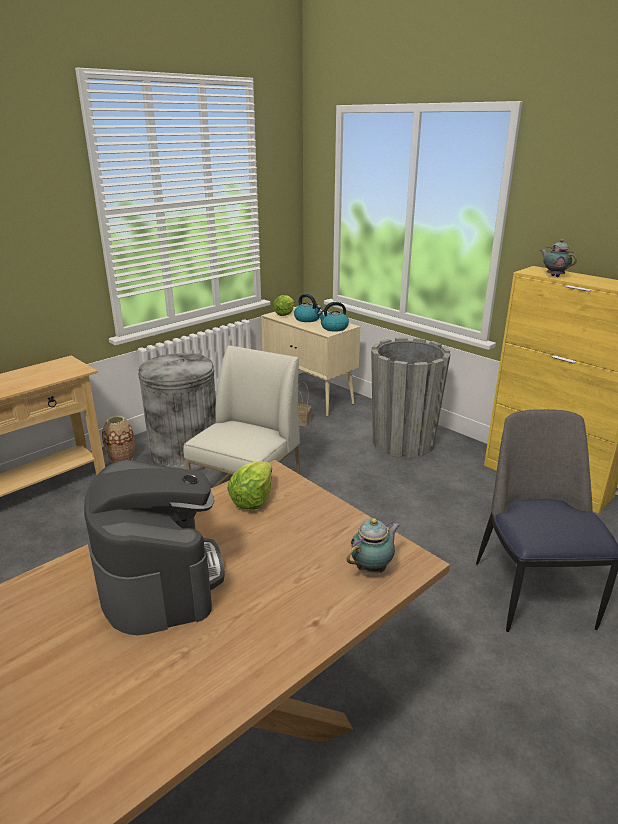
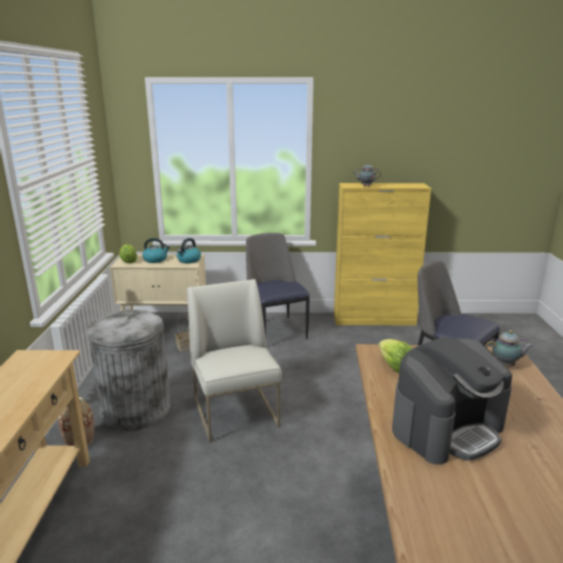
camera: 45 degrees left, 5 degrees down
(159, 576) = (447, 428): coffee machine -> coffee machine turned 120 degrees clockwise
(373, 568) = (506, 365): teapot -> teapot turned 90 degrees clockwise
(403, 442) = (275, 331): grey planter -> chair

